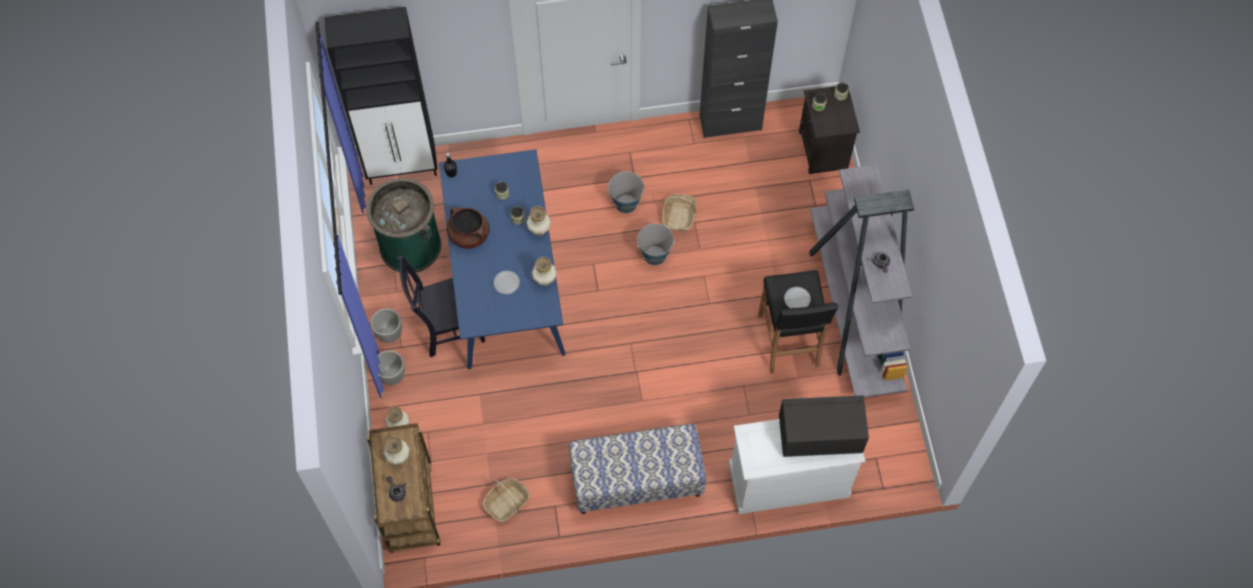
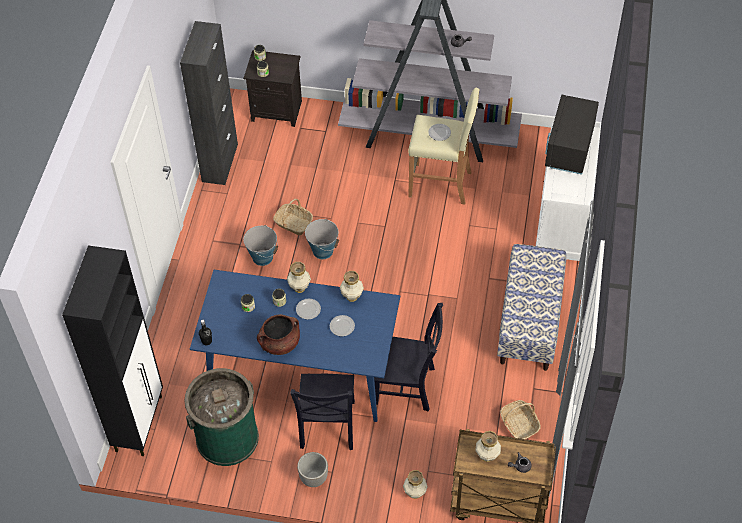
camera: 70 degrees left, 10 degrees down
(392, 375) = (358, 486): planter -> none
(516, 247) = (308, 310): none -> plate
(517, 385) = (407, 386): none -> black chair
(788, 341) = (441, 184): black stool -> beige stool

